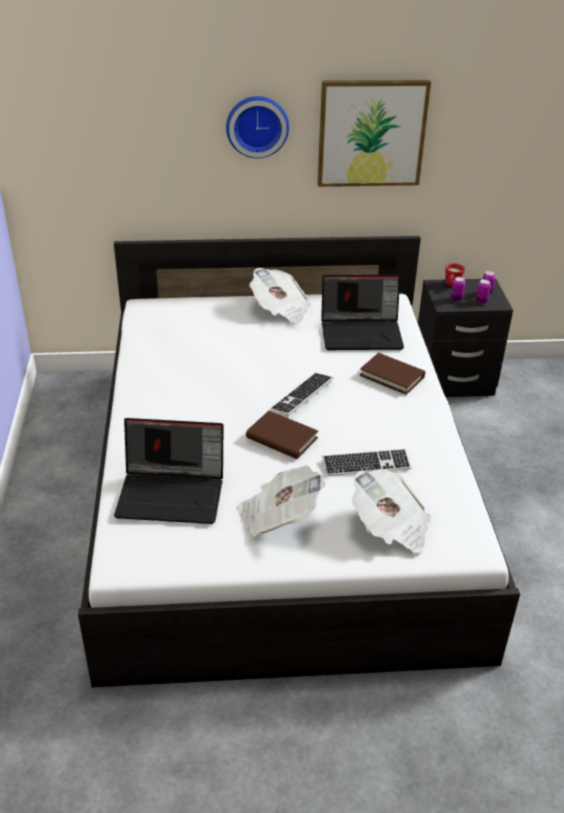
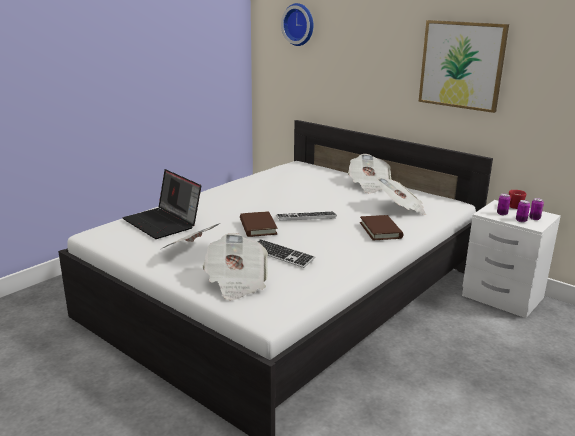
camera: 45 degrees right, 15 degrees down
(257, 125) = (385, 50): wall clock -> wall clock (299, 24)
(362, 333) = (401, 209): laptop -> newspaper
(452, 380) = (502, 297): black nightstand -> white nightstand

